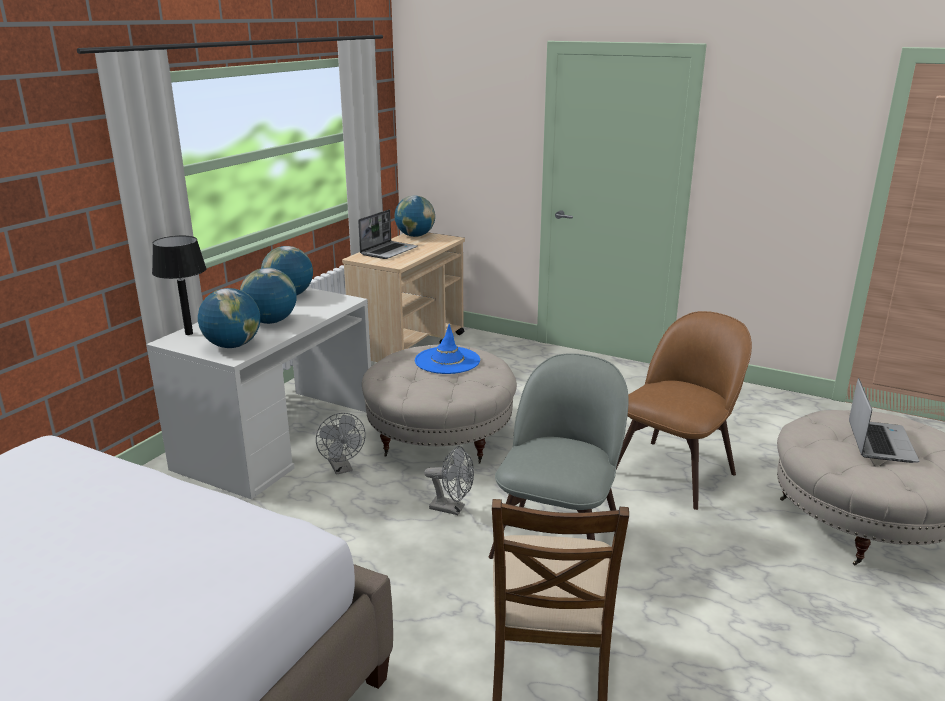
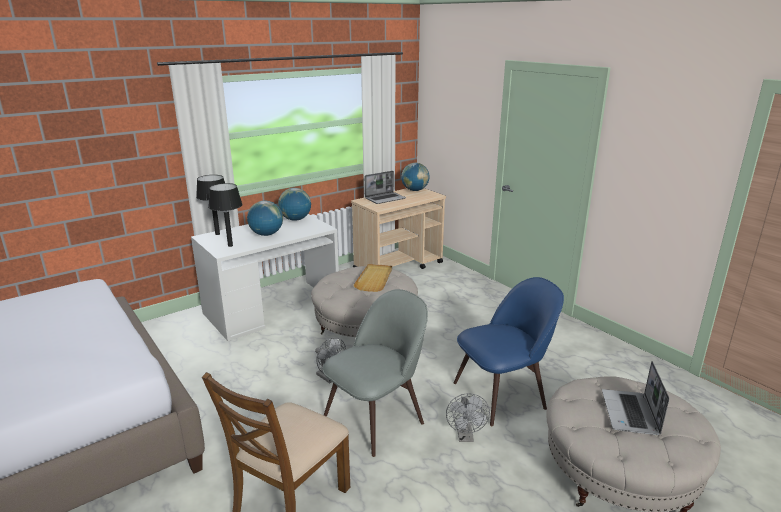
camera: 25 degrees right, 0 degrees up
(232, 345) = (230, 245): globe -> black table lamp
(342, 468) = (290, 335): grey fan -> grey fan (465, 437)
(447, 361) = (374, 279): blue hat -> beige tray
(675, 471) = (502, 394): brown chair -> blue chair
(879, 442) = (630, 413): laptop -> laptop turned 150 degrees clockwise

